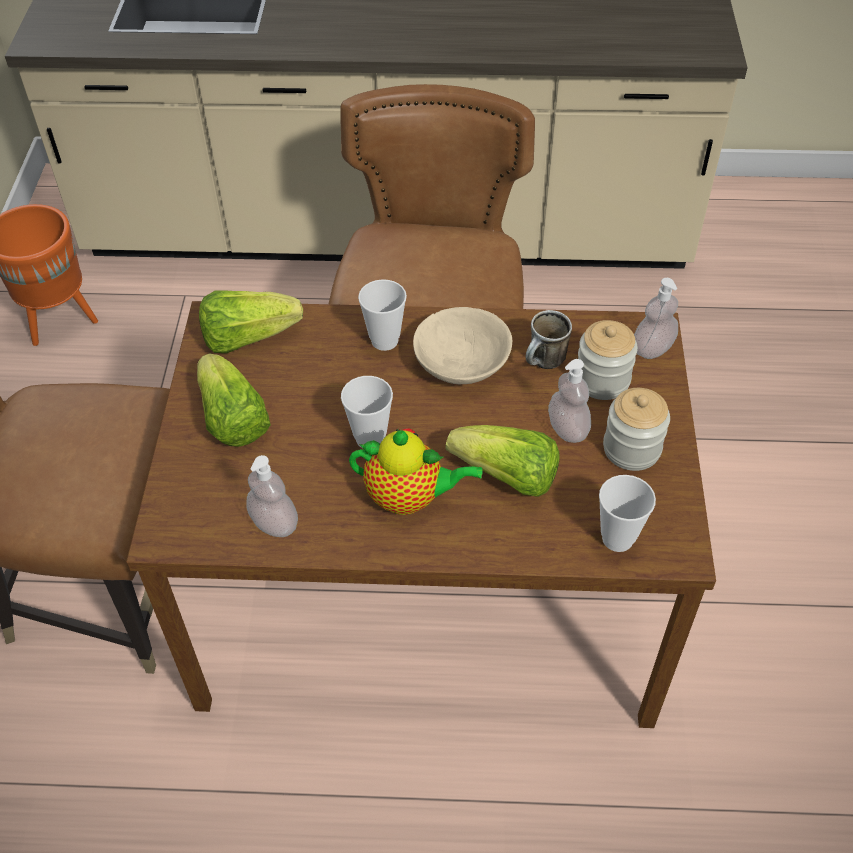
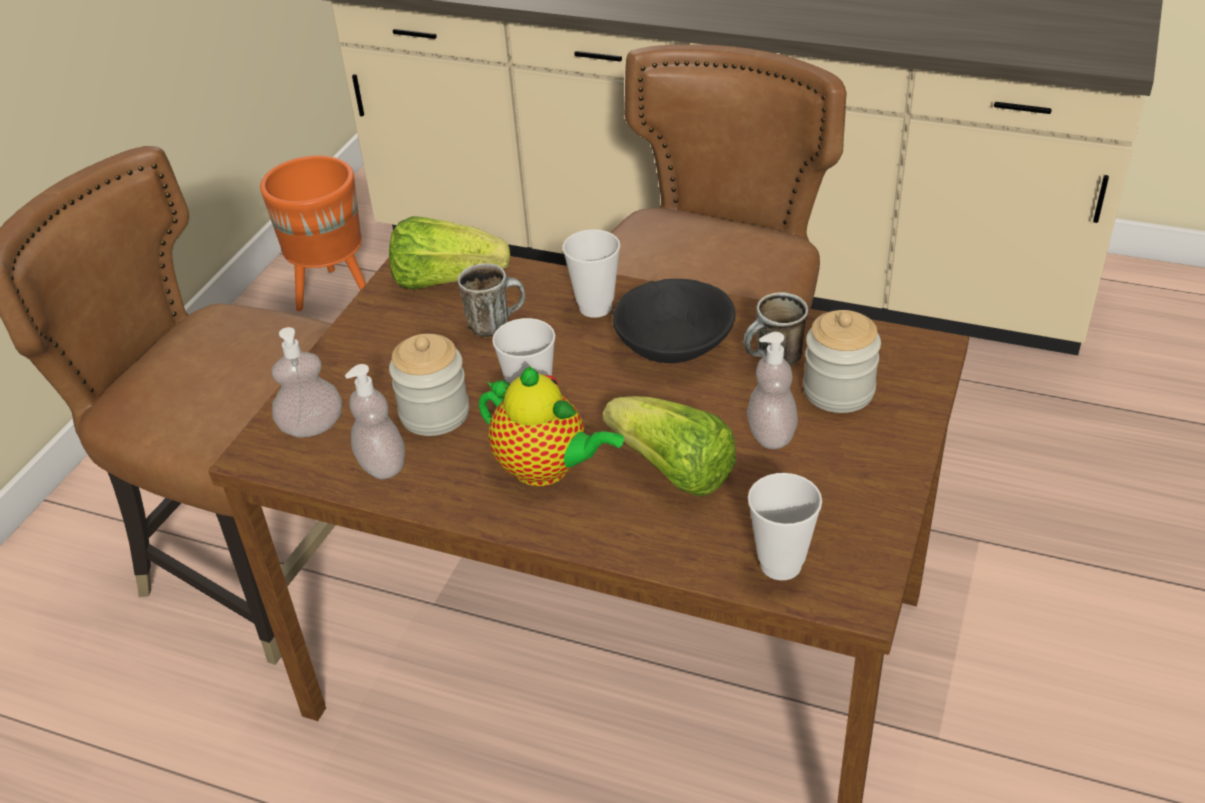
camera: 20 degrees right, 10 degrees down
(232, 419) = (389, 355): lettuce -> none
(309, 372) = (495, 324): none -> mug
(462, 364) = (674, 346): beige bowl -> black bowl
(631, 448) = (843, 470): jar -> jar (434, 413)
(652, 349) = (918, 369): soap dispenser -> soap dispenser (312, 427)

